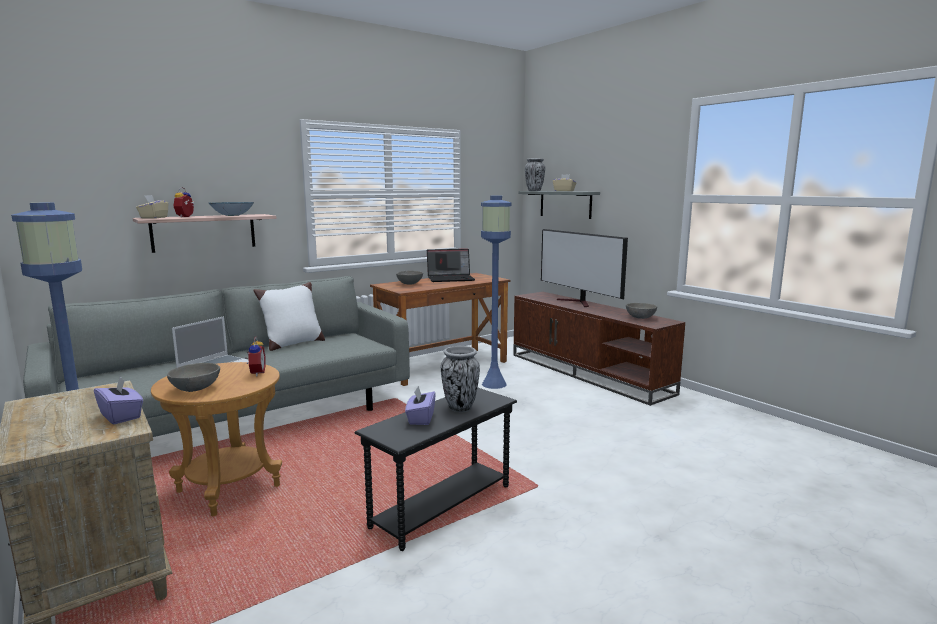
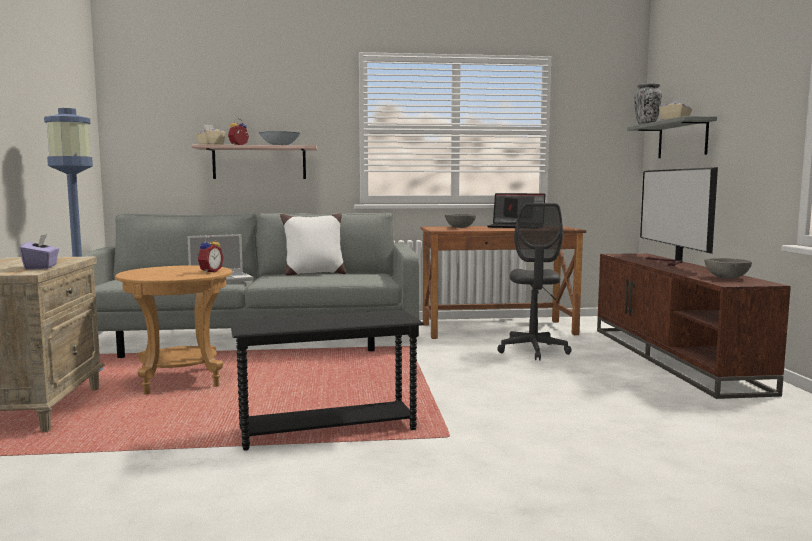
camera: 30 degrees right, 5 degrees down
(196, 389) = (148, 274): grey bowl -> none
(420, 418) = (300, 320): purple tissue box -> none
(460, 408) = (352, 319): vase -> none
(494, 384) = (533, 351): blue floor lamp -> grey office chair

